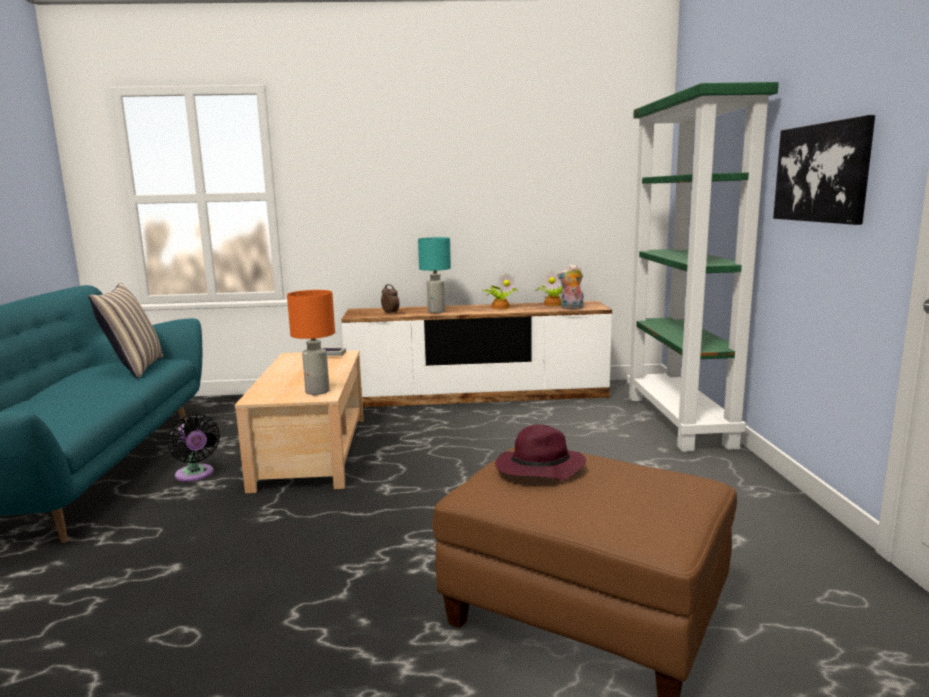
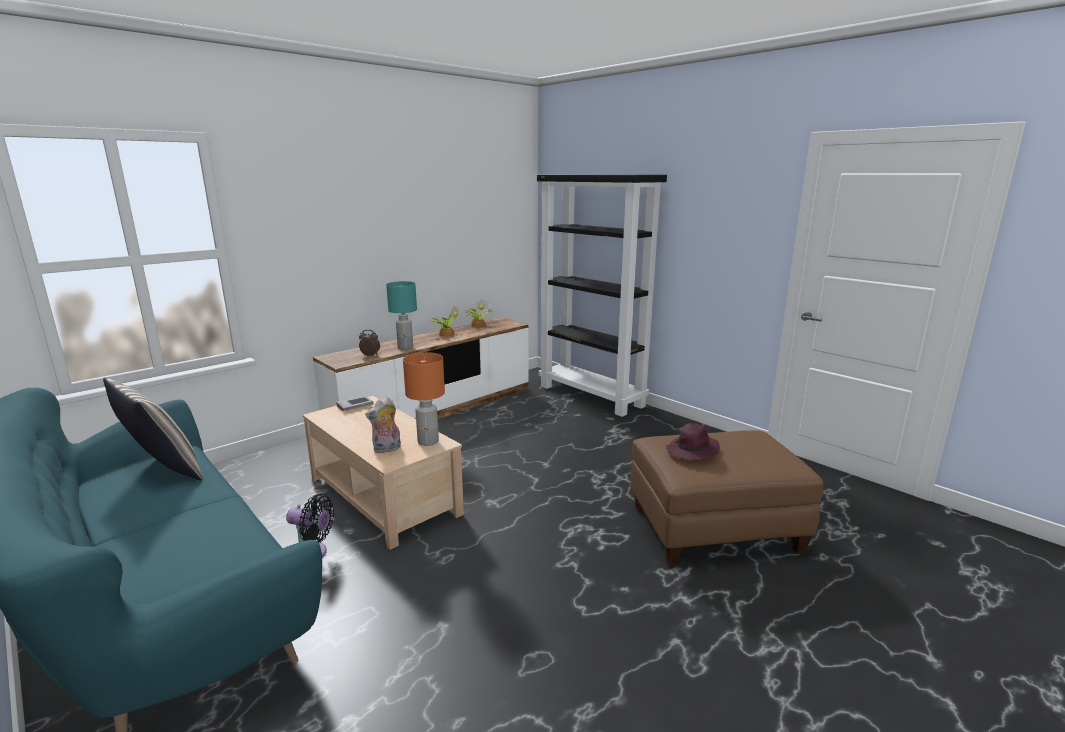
camera: 40 degrees left, 5 degrees up
(571, 308) = (500, 327): plush toy -> plush toy (387, 449)
(680, 421) = (592, 396): green bookcase -> black bookcase
(822, 173) = (710, 237): picture -> none

